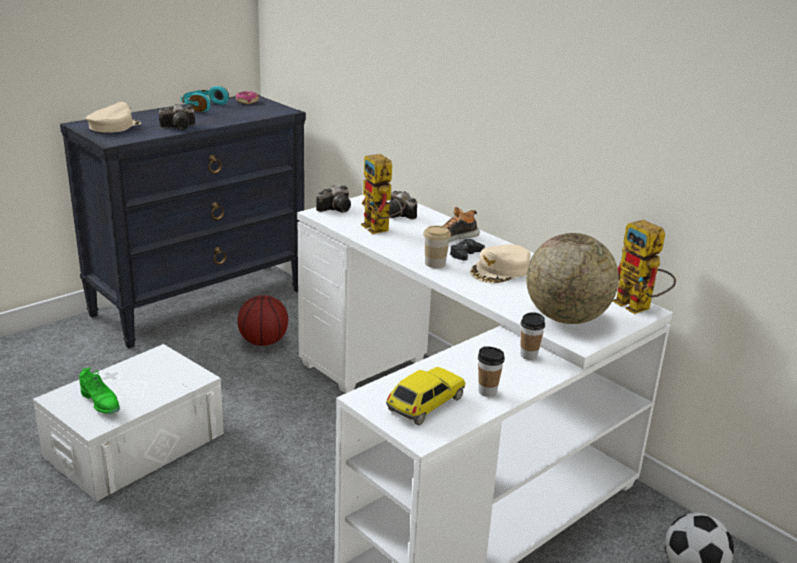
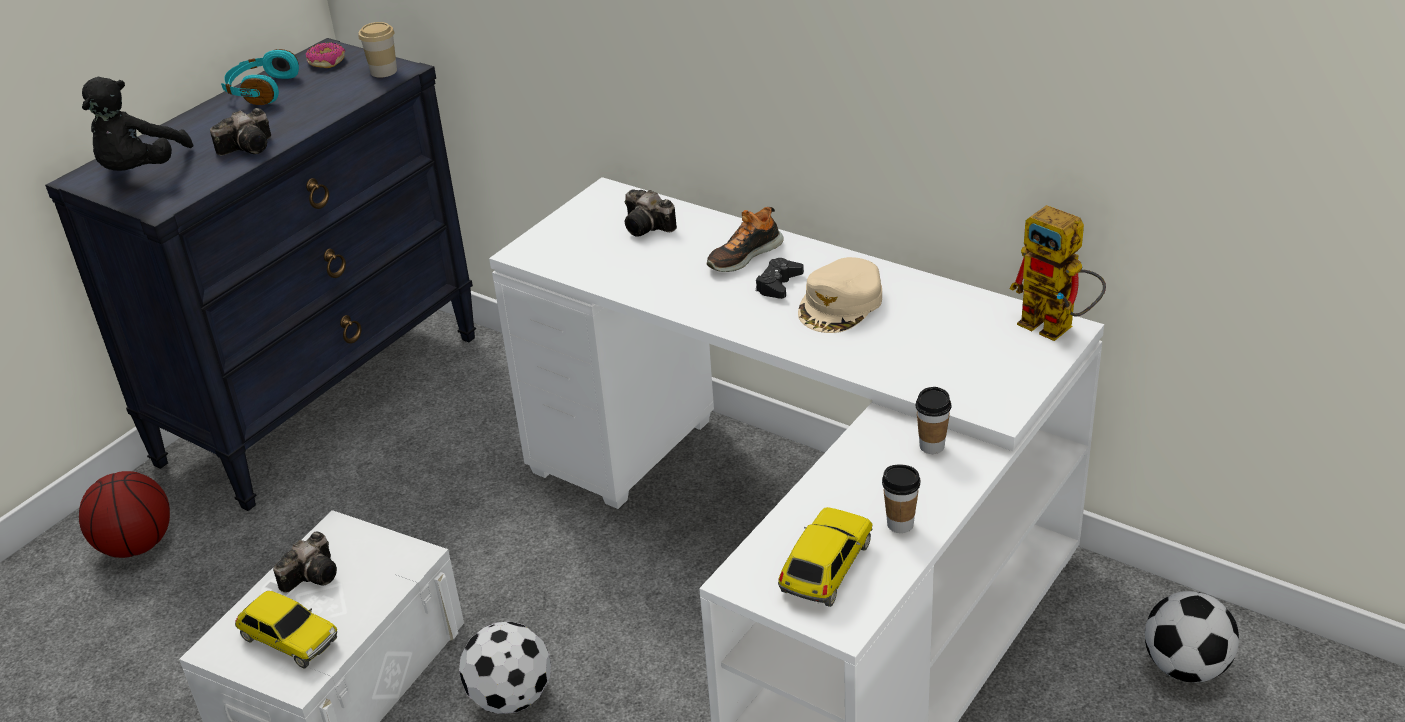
camera: 10 degrees left, 10 degrees up
(101, 403) = (289, 639): green shoe -> toy car
(114, 126) = (140, 171): beige cap -> black plush toy
(231, 480) = (510, 697): none -> football
(264, 342) = (456, 448): basketball -> basketball (137, 545)
(336, 208) = (547, 236): camera -> camera (314, 574)
(380, 230) = (633, 265): toy robot -> none
(435, 263) = (741, 313): cup -> cup (383, 71)
(566, 318) = (965, 372): globe -> none

